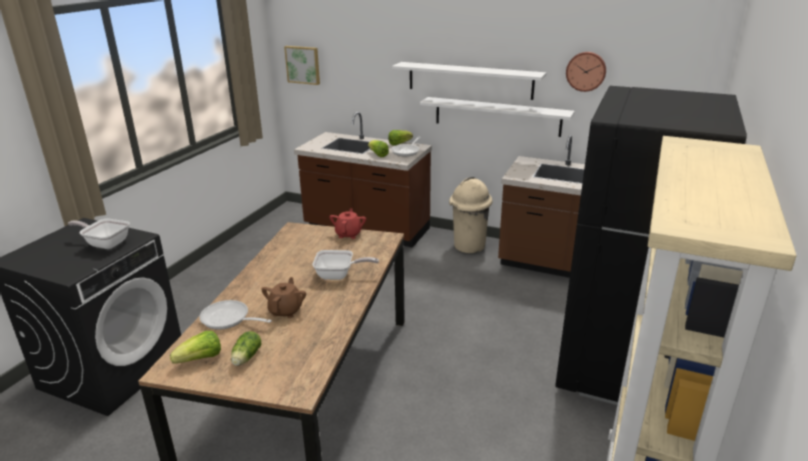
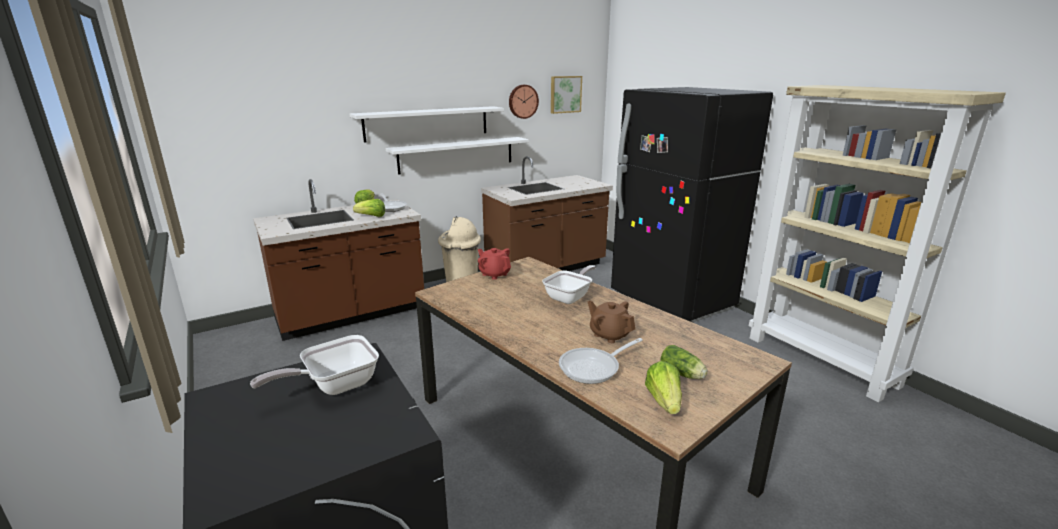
camera: 55 degrees left, 5 degrees down
(303, 65) = (202, 135): picture -> picture (565, 94)

